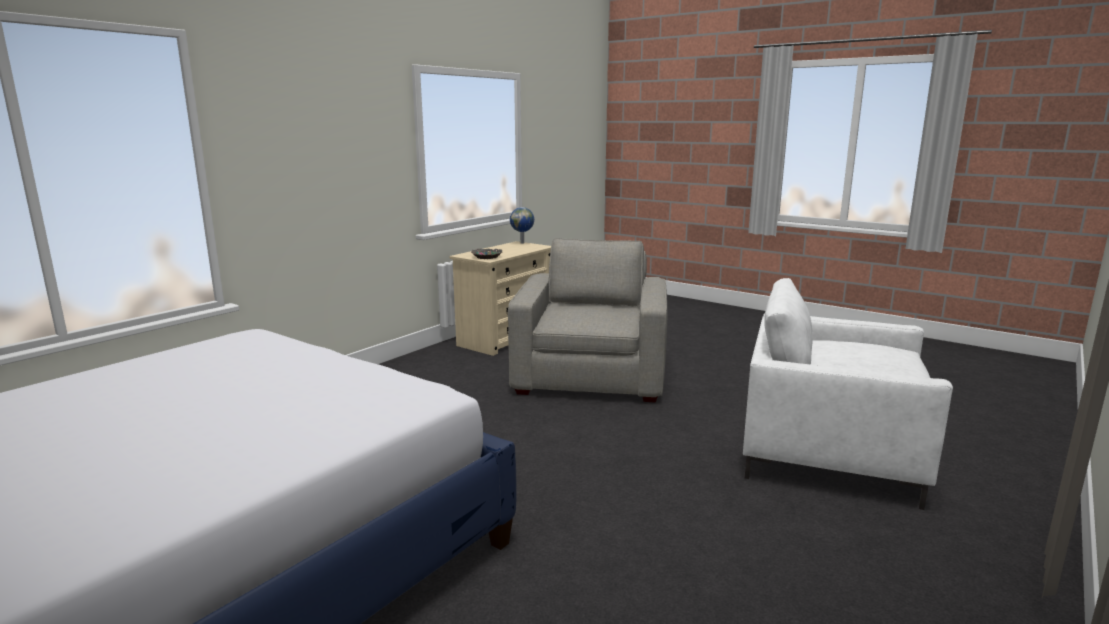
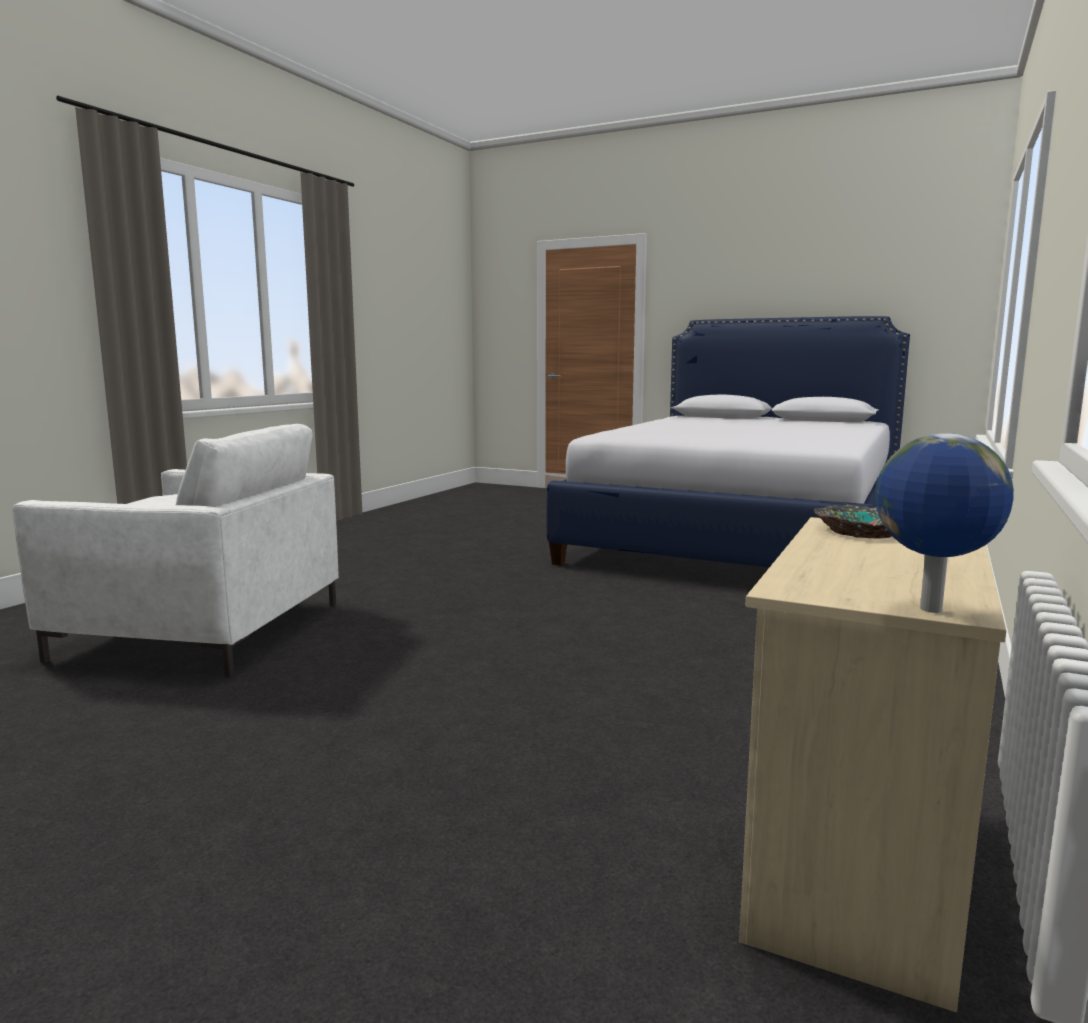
camera: 170 degrees right, 5 degrees down
(591, 374) = (524, 728): grey armchair -> none

